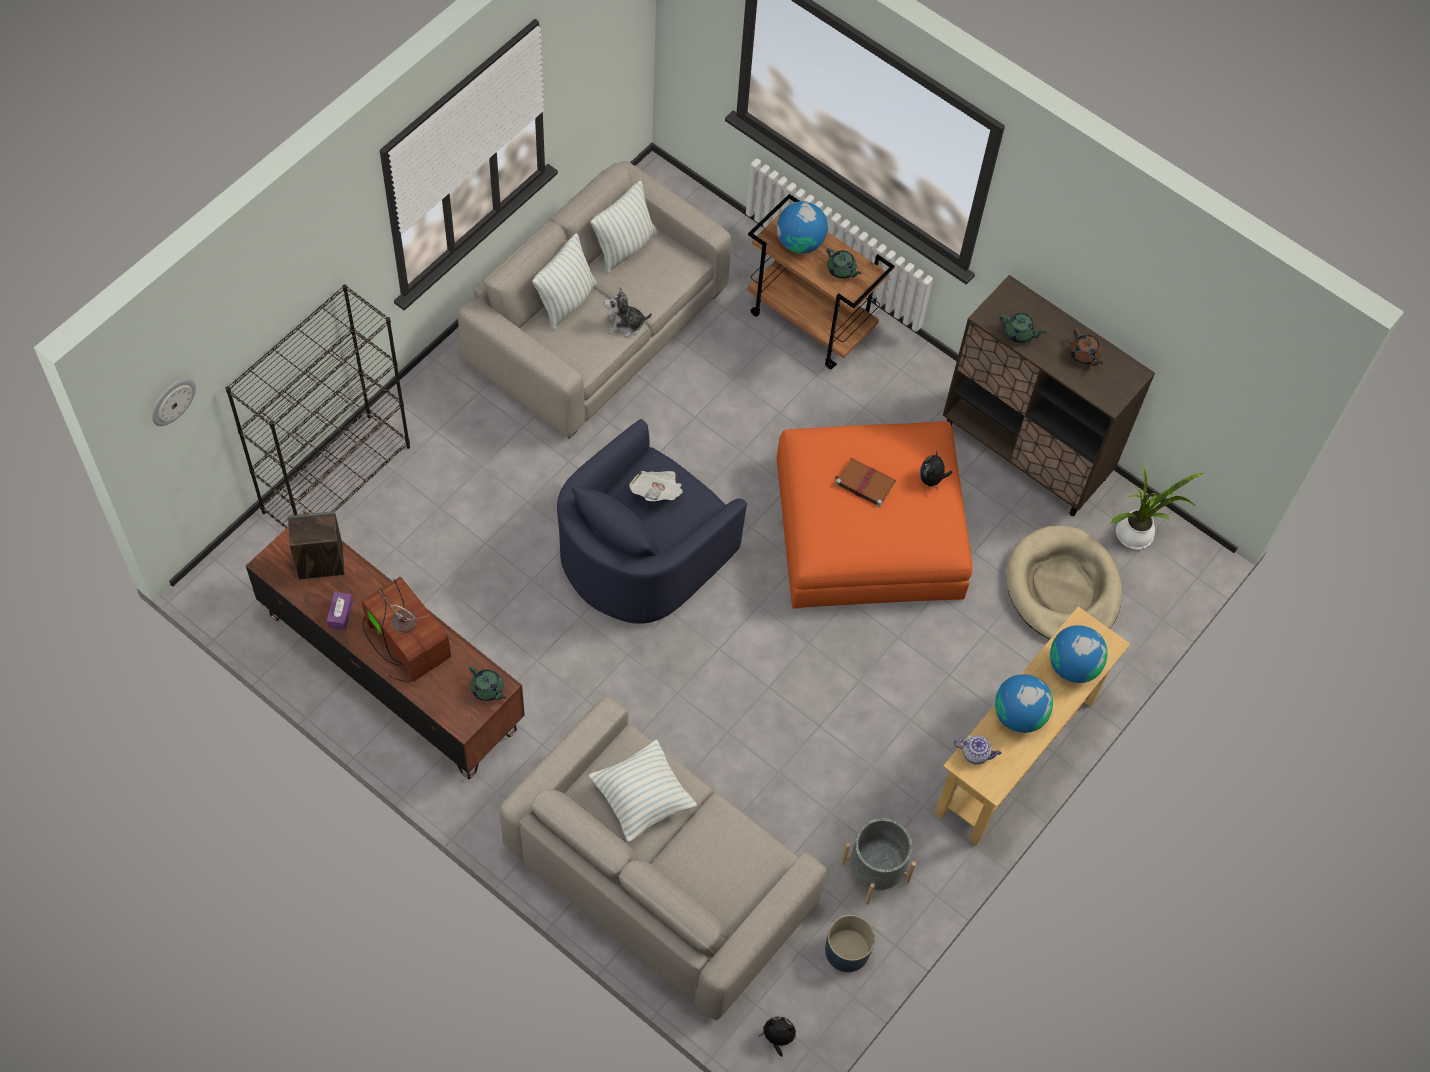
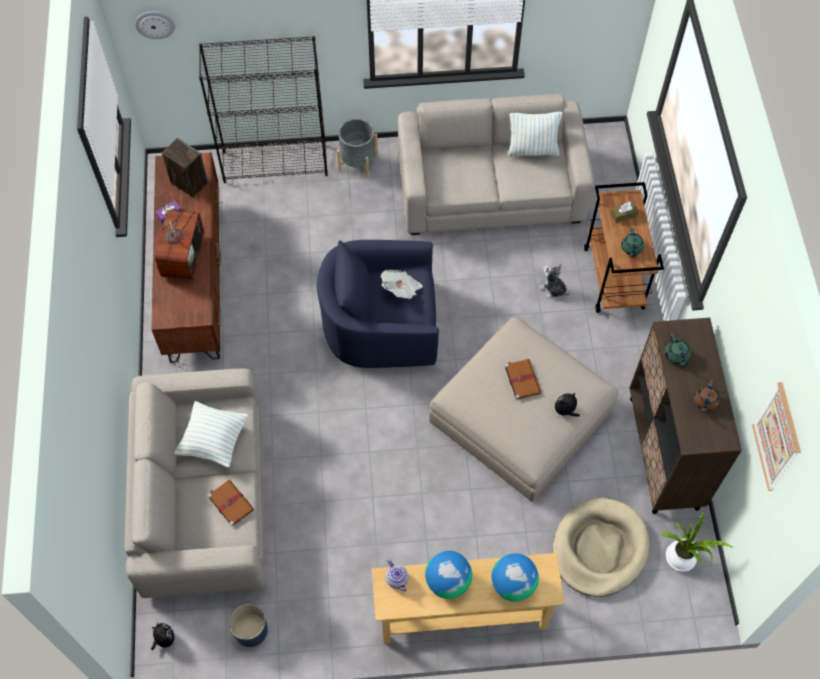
camera: 50 degrees right, 0 degrees up
(488, 689) = (193, 312): green teapot -> none
(566, 301) = (468, 154): pillow -> none
(625, 324) = (486, 190): plush toy -> plush toy (552, 289)
(727, 840) = (230, 503): none -> brown book
(800, 242) = (623, 215): globe -> brown tissue box
(868, 528) = (521, 416): orange ottoman -> beige ottoman
(875, 871) = (313, 603): grey planter -> grey planter (358, 162)
(1207, 327) = (777, 437): none -> picture

